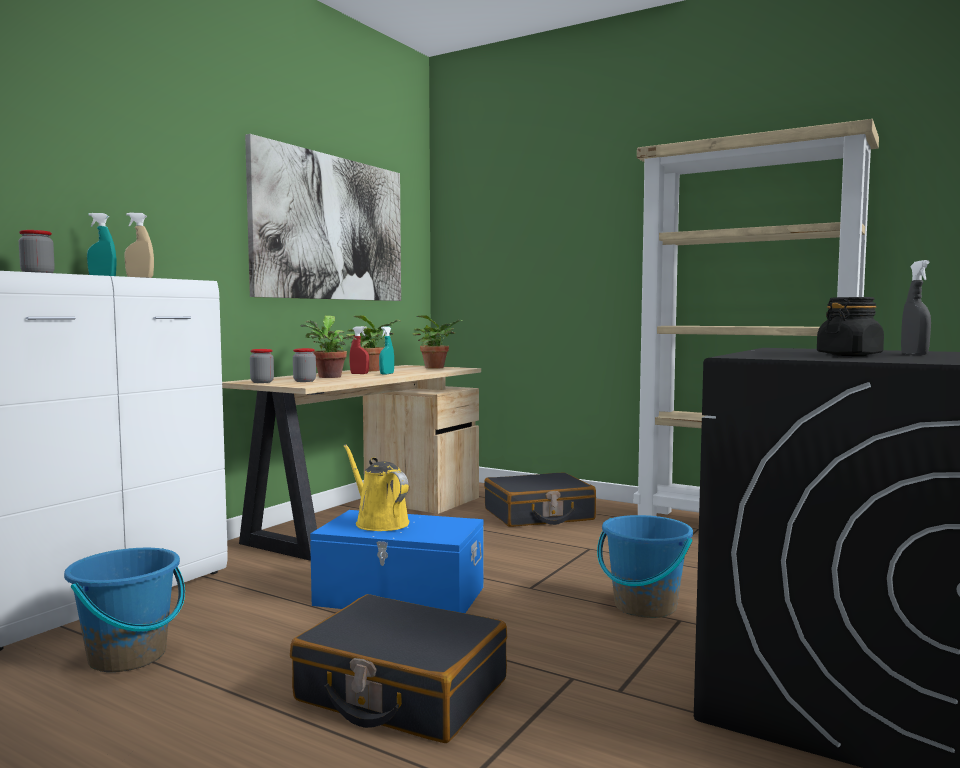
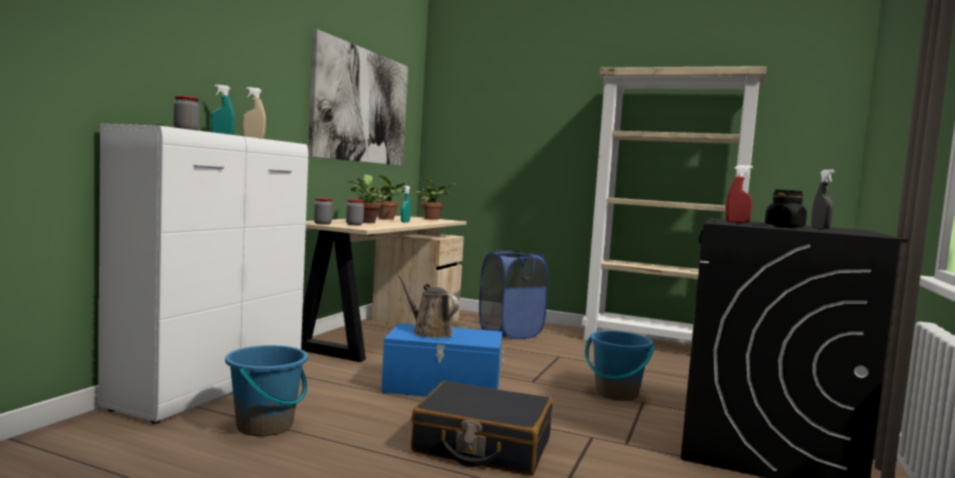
camera: 10 degrees left, 0 degrees up
(359, 374) = (383, 221): red spray bottle -> red spray bottle (737, 222)
(379, 522) = (429, 332): yellow watering can -> brown watering can
(538, 515) = (510, 333): black suitcase -> blue laundry basket

